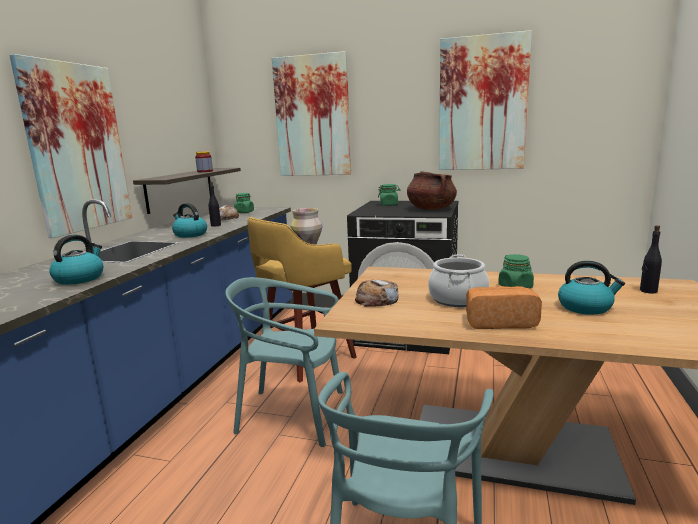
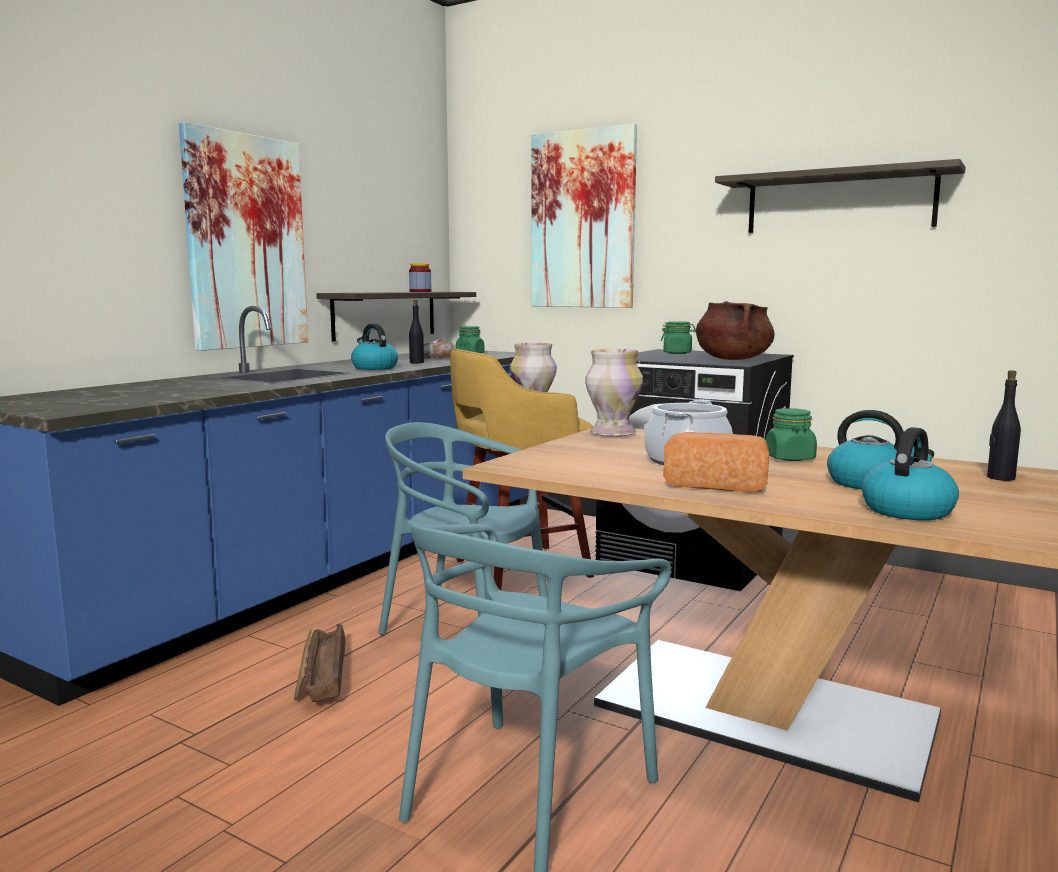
camera: 15 degrees right, 5 degrees down
(80, 278) = (210, 390): kettle -> kettle (907, 510)
(207, 482) = (321, 675): none -> crate
(376, 300) = (573, 453): bread -> none
(383, 275) = (611, 433): none -> vase
(482, 104) = (839, 202): picture -> shelf

